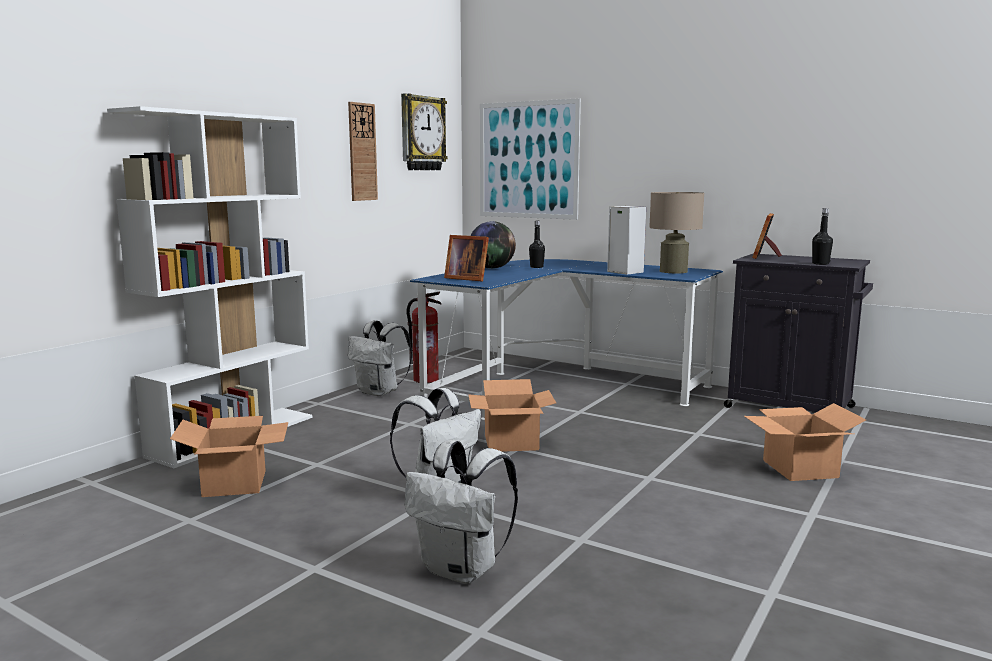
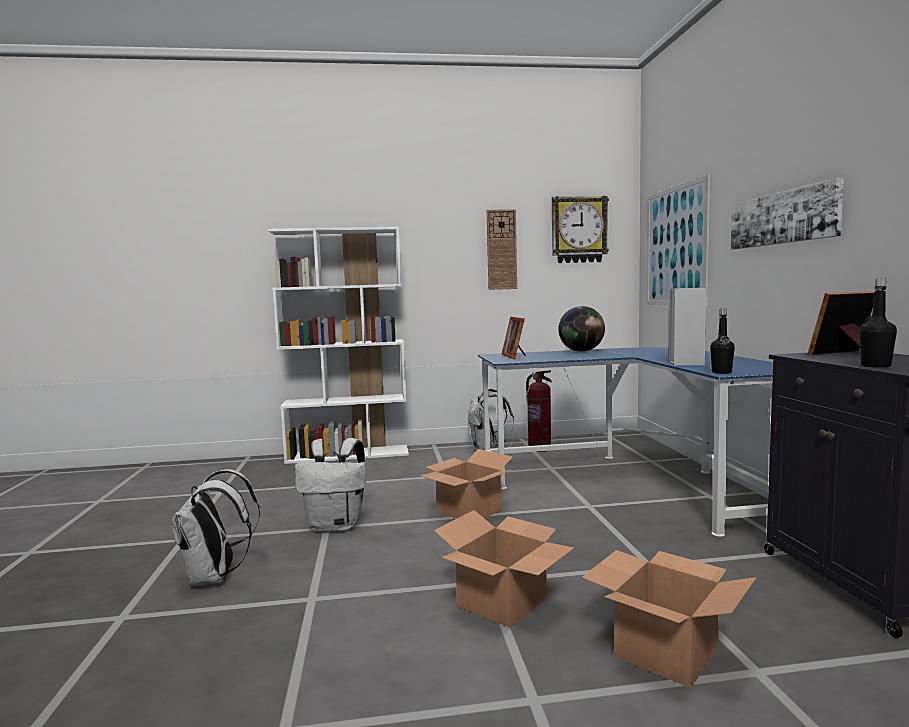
camera: 50 degrees right, 5 degrees down
(234, 483) = (281, 480): cardboard box -> cardboard box (502, 601)
(536, 267) = (624, 353): black bottle -> black bottle (721, 372)
(673, 150) = (783, 218): none -> picture
(673, 271) = (746, 367): beige table lamp -> none

